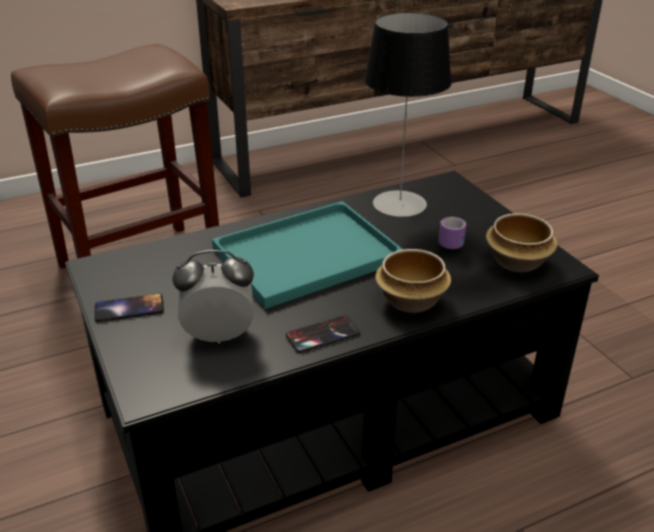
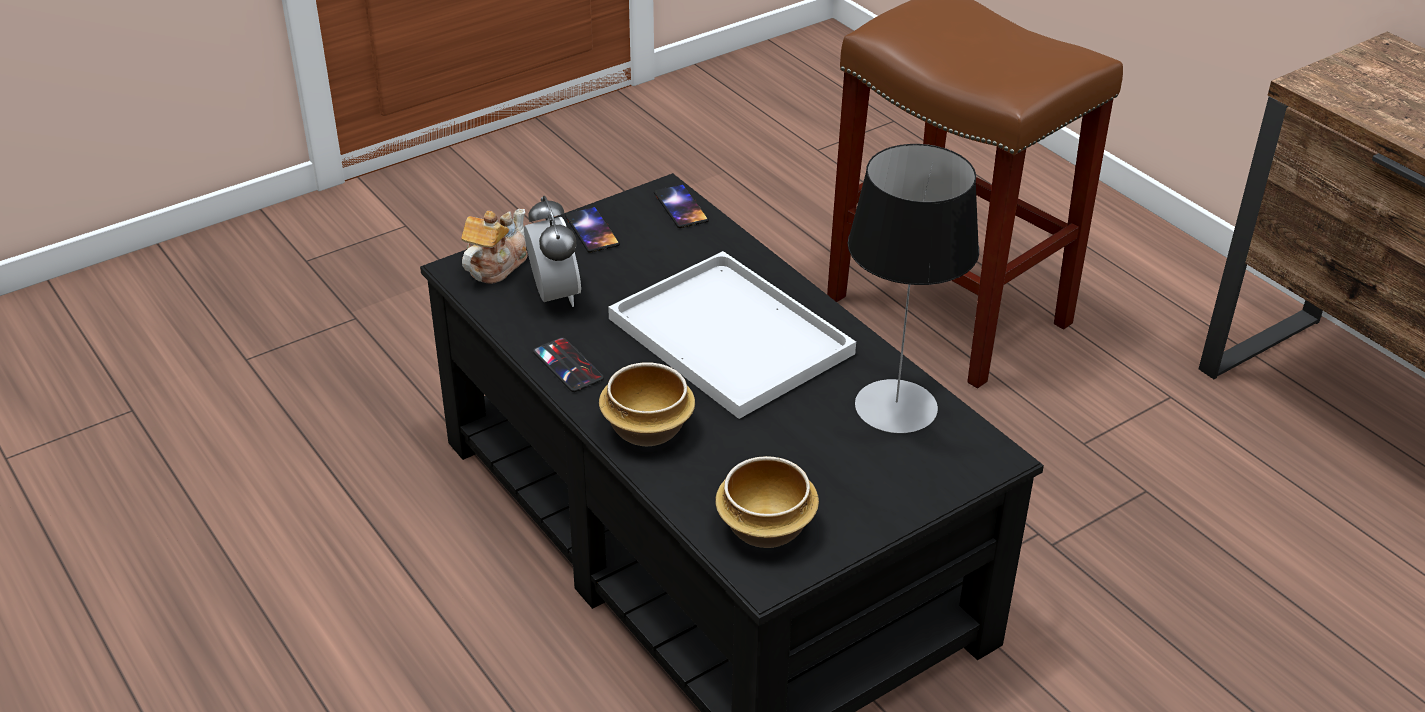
camera: 80 degrees right, 5 degrees up
(122, 260) = (681, 207): none -> phone
(153, 370) = (495, 265): none -> teapot
(305, 256) = (725, 335): turquoise tray -> white tray
(451, 241) = (802, 461): mug -> none

